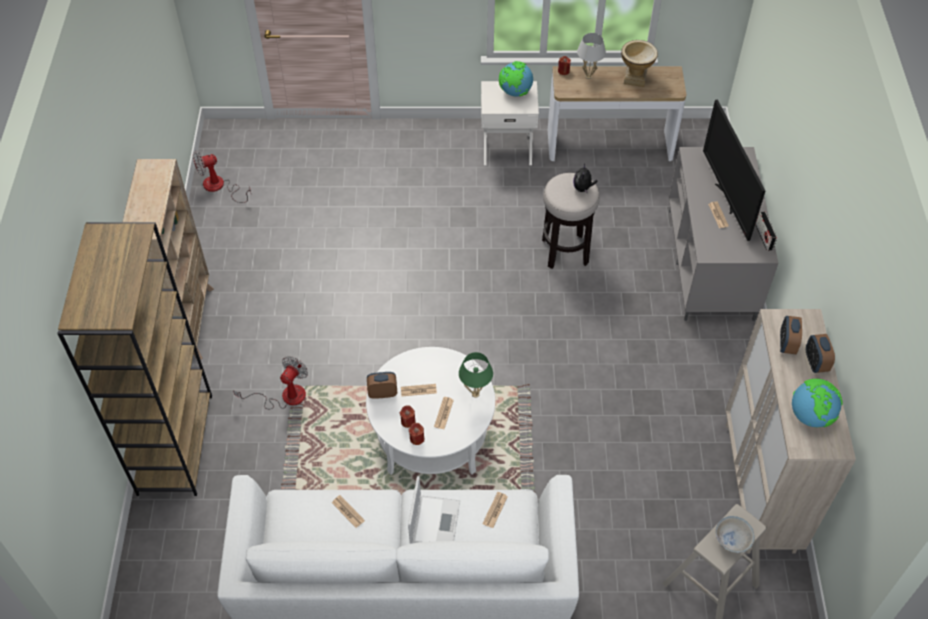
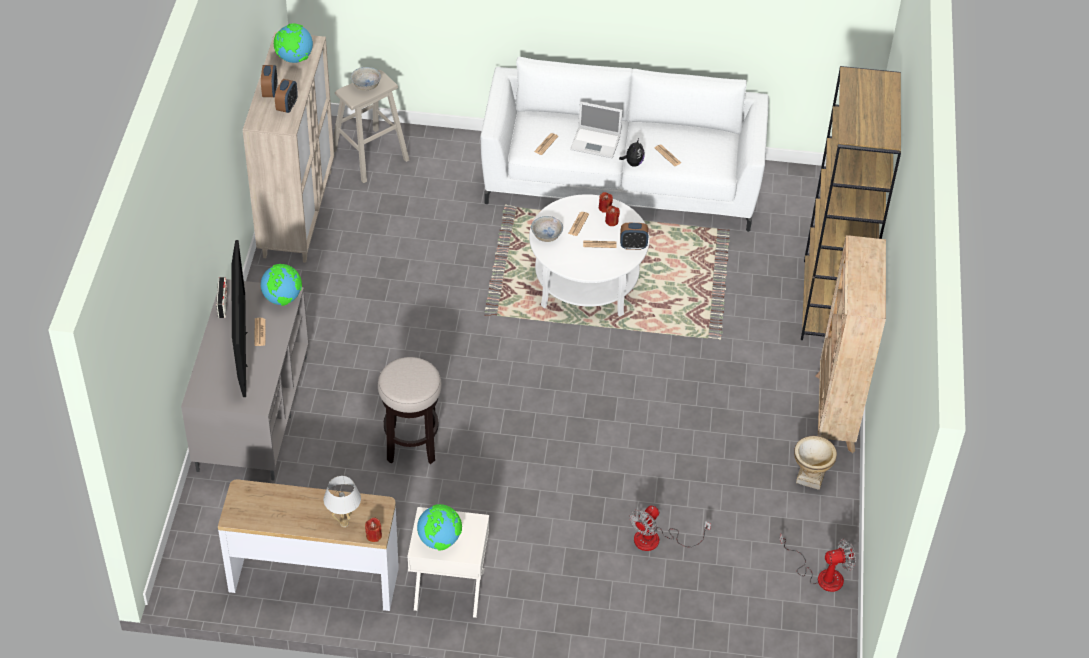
camera: 175 degrees left, 5 degrees down
(284, 396) = (728, 331): fan -> fan (656, 540)
(435, 521) = (596, 143): laptop -> laptop turned 90 degrees counterclockwise
(475, 394) = (547, 236): green table lamp -> white bowl
(583, 188) = (396, 377): plush toy -> plush toy (633, 163)
(635, 78) = (285, 514): vase -> vase (810, 477)
(711, 249) = (282, 298): none -> globe

